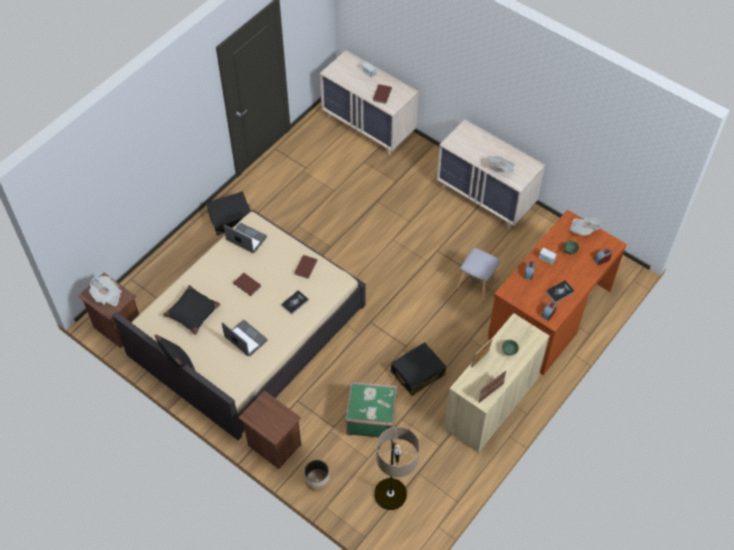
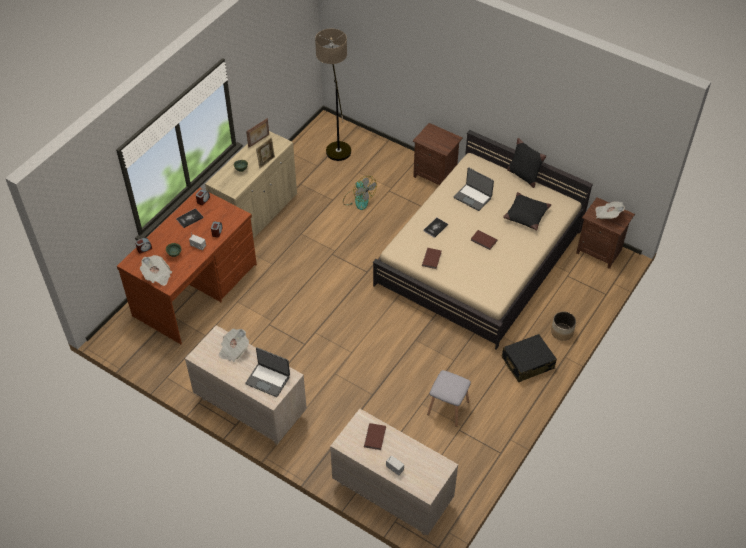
camera: 175 degrees right, 5 degrees down
(246, 239) = (496, 281): laptop -> laptop (268, 379)
(317, 480) = (396, 156): planter -> planter (561, 331)
(371, 417) = (358, 199): green suitcase -> fan
(417, 373) = (320, 233): black suitcase -> none
(477, 283) = (264, 313): grey stool -> grey stool (448, 408)

